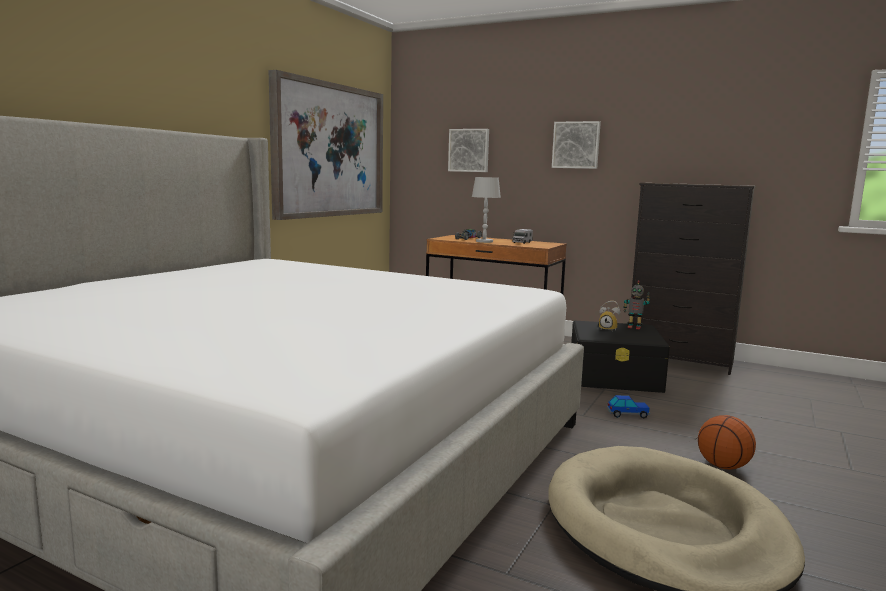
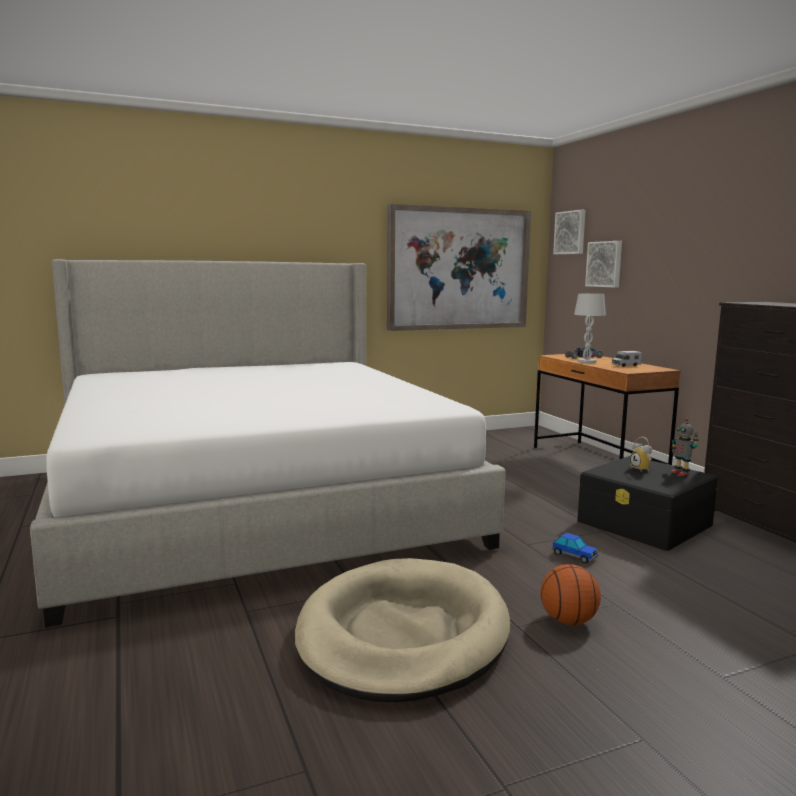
camera: 40 degrees right, 0 degrees up
(576, 145) = (698, 256): picture -> picture (571, 232)

